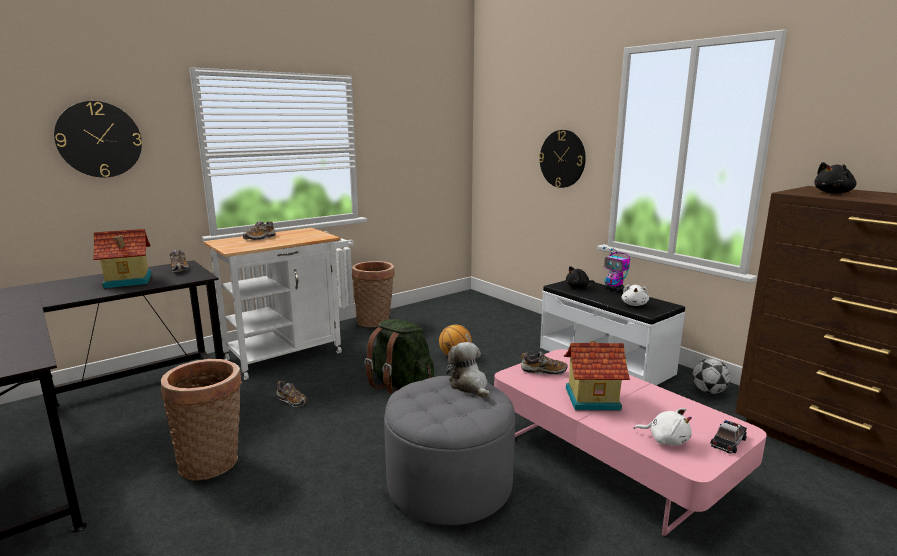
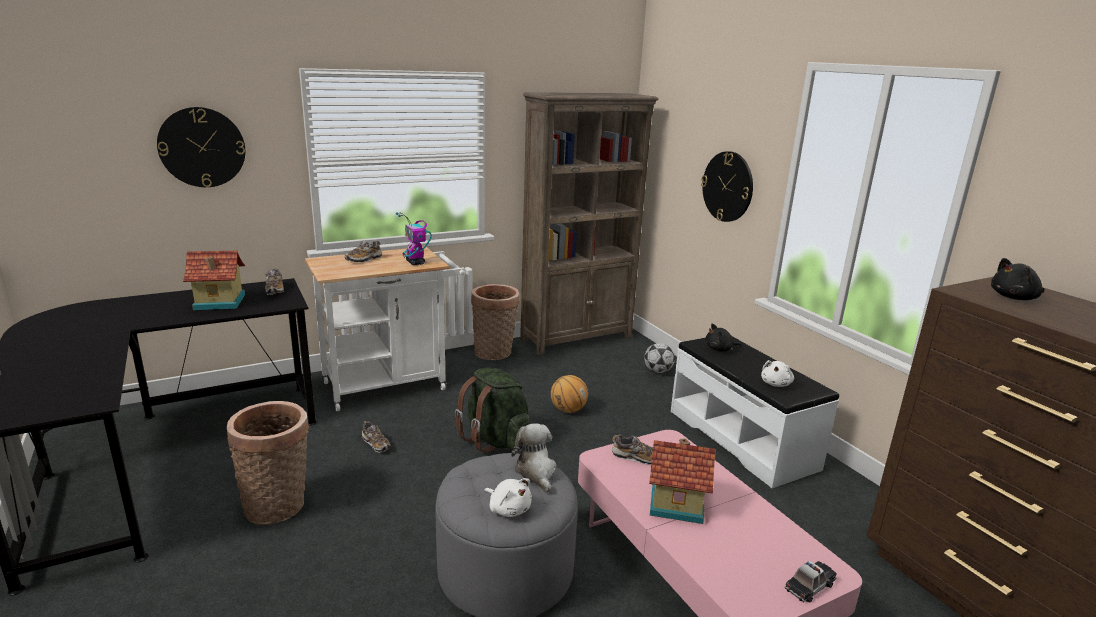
camera: 10 degrees right, 5 degrees up
(441, 305) = (577, 338): none -> brown bookcase
(614, 289) = (762, 357): toy robot -> toy robot (415, 263)
(665, 440) = (736, 571): white plush toy -> white plush toy (508, 509)
(708, 391) = (852, 499): football -> football (658, 371)

